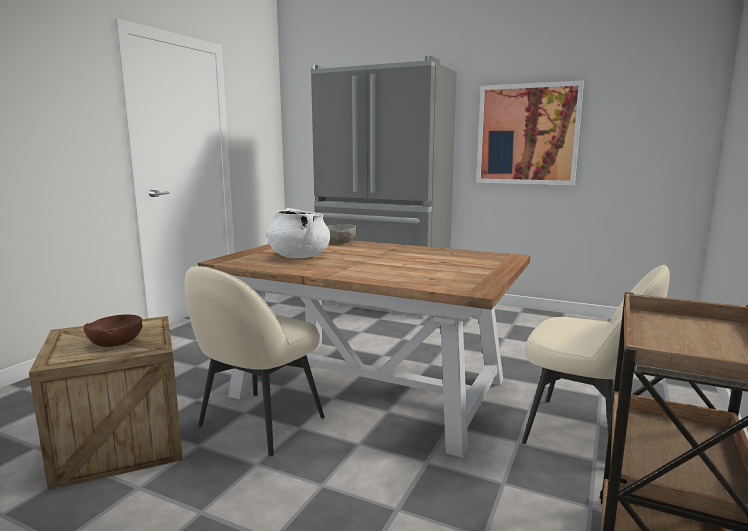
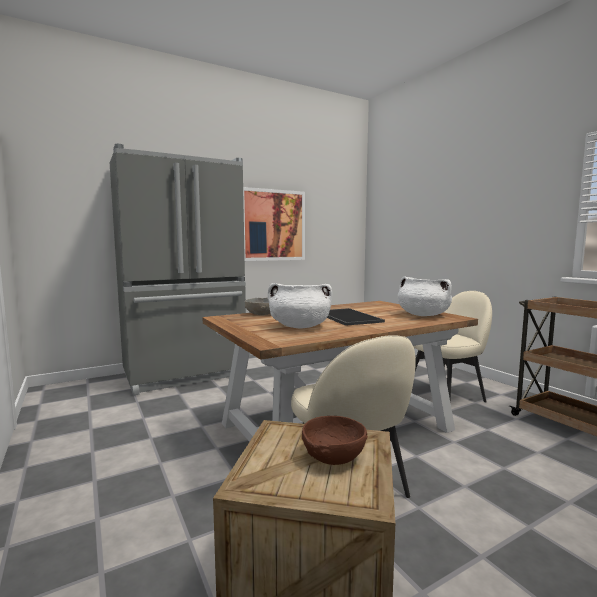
camera: 55 degrees left, 5 degrees down
(377, 260) = (346, 317): none -> tray
(455, 278) = (422, 315): none -> white cooking pot

